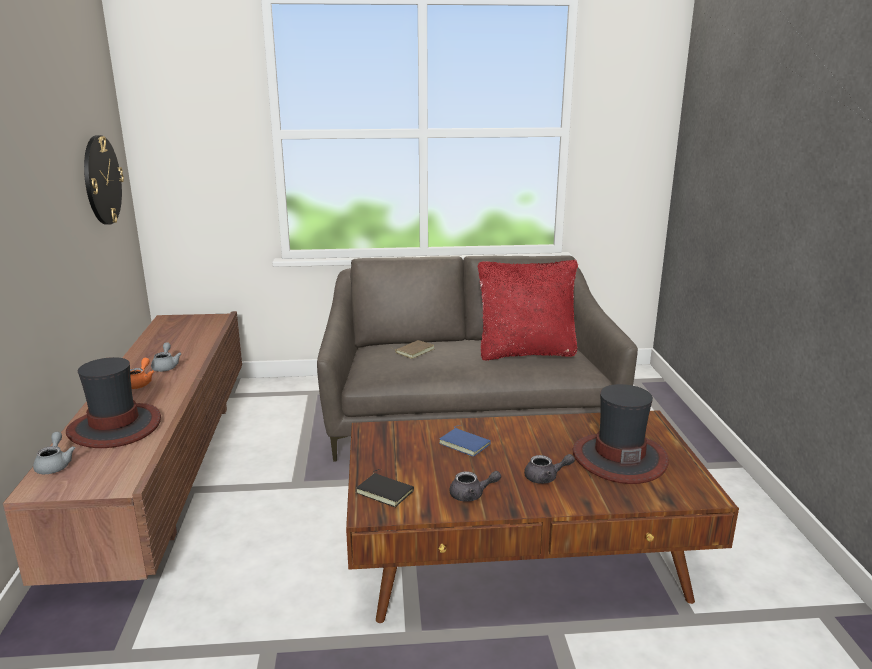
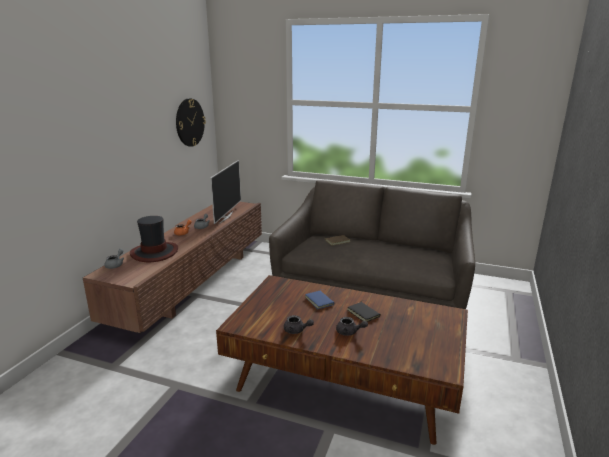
camera: 25 degrees right, 0 degrees up
(194, 344) = (225, 217): none -> television
(386, 491) = (252, 316): black book -> black book (364, 313)
(527, 354) = (406, 256): red pillow -> none
(619, 458) = (408, 332): hat -> none

